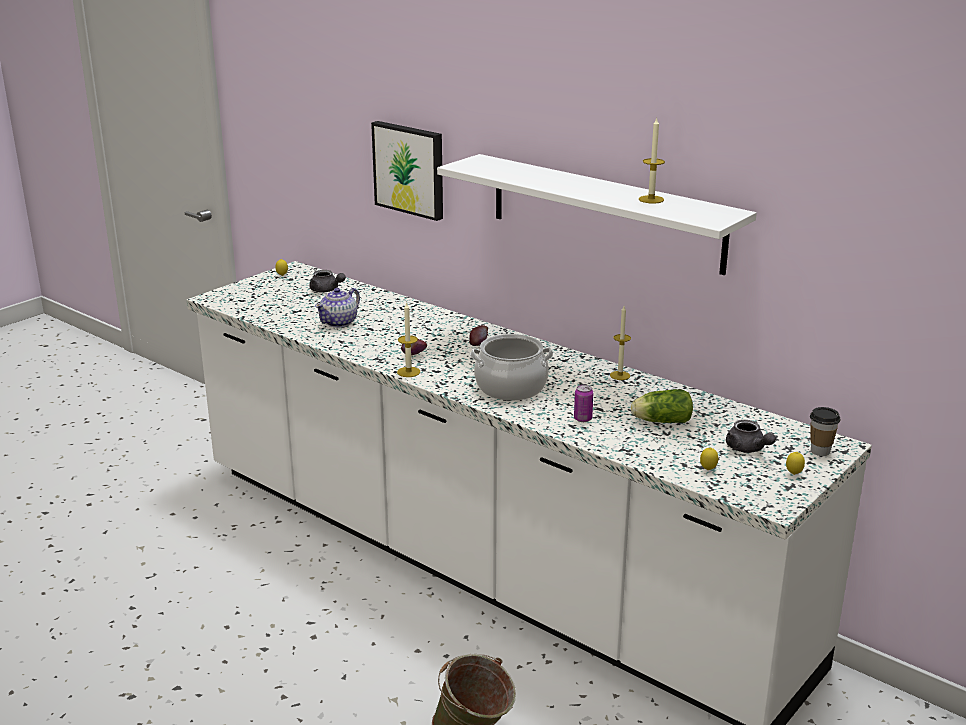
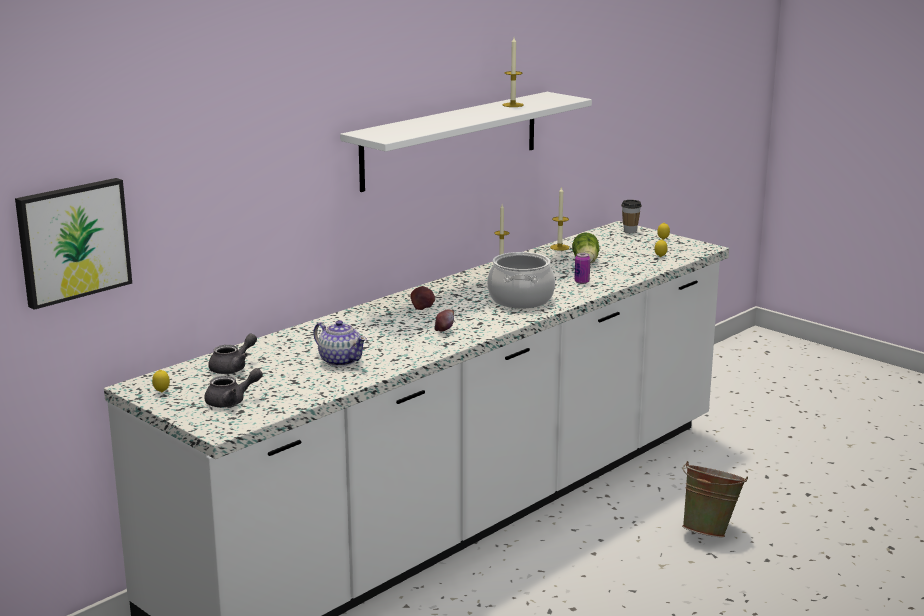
camera: 85 degrees left, 5 degrees down
(408, 372) = (480, 333): candle -> candle (559, 247)
(410, 169) = (262, 184): picture -> picture (72, 241)
(747, 449) = (628, 246): grey teapot -> grey teapot (231, 401)

